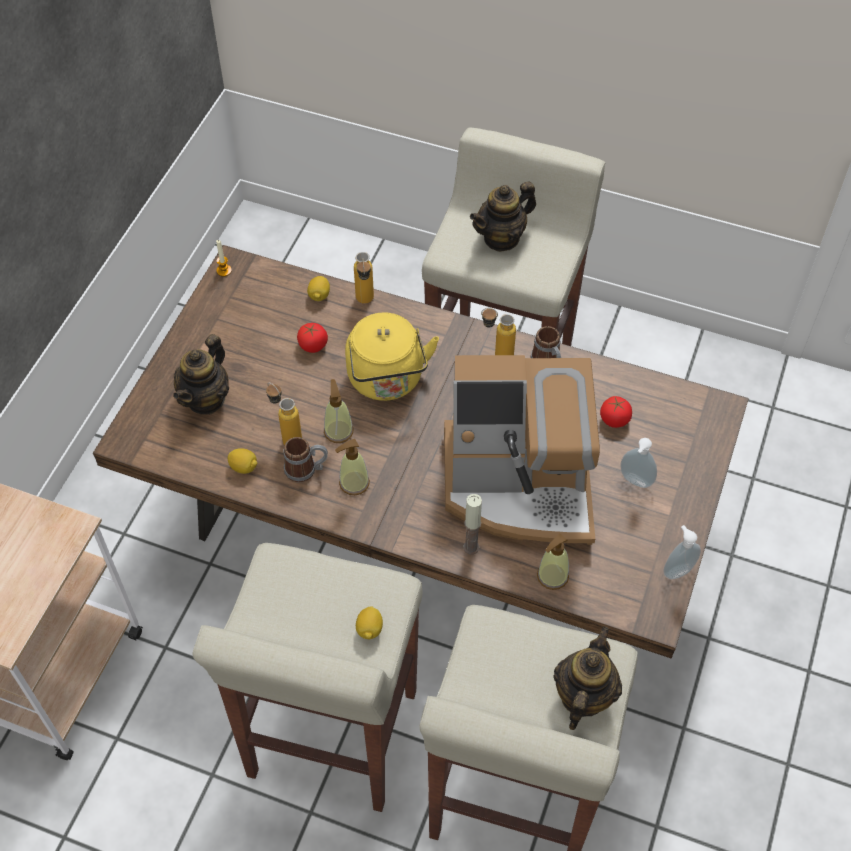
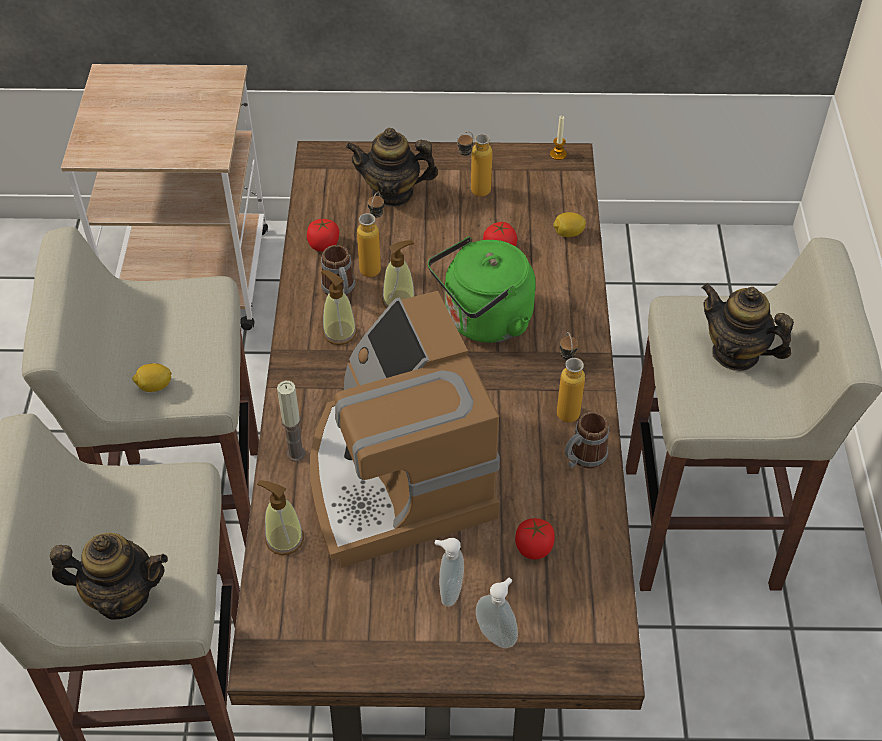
camera: 70 degrees right, 5 degrees down
(244, 467) = (324, 245): lemon -> tomato
(365, 303) = (579, 272): bottle -> bottle (473, 193)
(387, 381) = (483, 321): yellow kettle -> green kettle
(677, 570) = (337, 667): soap dispenser -> soap dispenser (497, 634)

